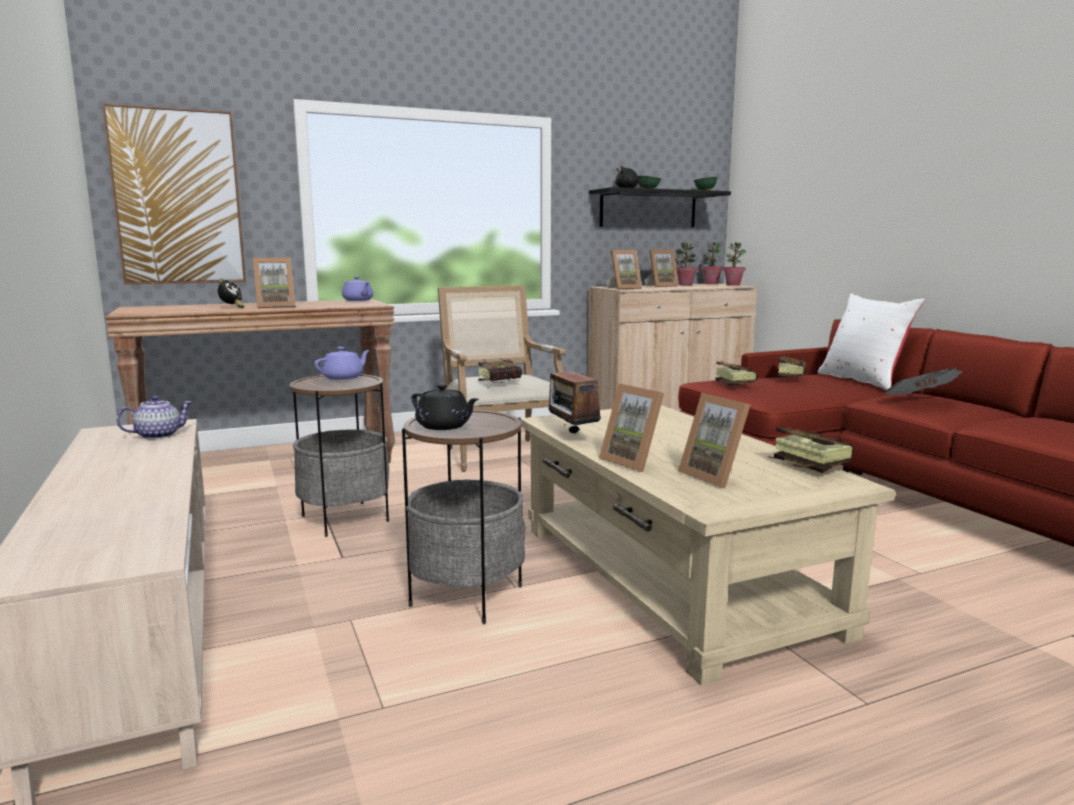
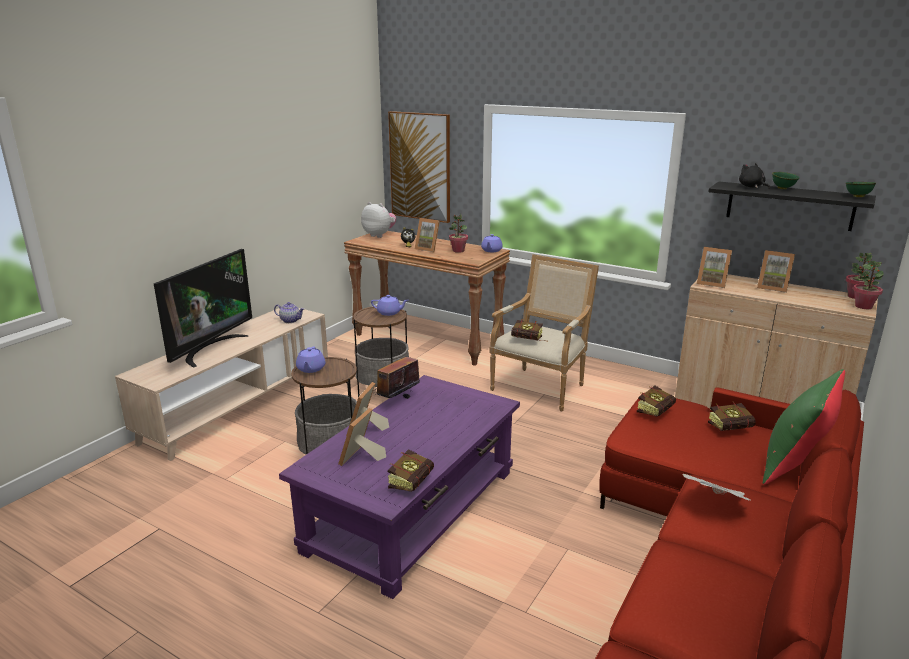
camera: 55 degrees right, 10 degrees up
(103, 496) = (210, 348): none -> television
(144, 308) = (379, 235): none -> plush toy
(444, 426) = (311, 369): black teapot -> purple teapot
(671, 577) = (412, 510): beige coffee table -> purple coffee table
(685, 284) = (813, 291): potted plant -> potted plant (458, 251)
(863, 381) = (794, 465): white pillow -> green pillow

